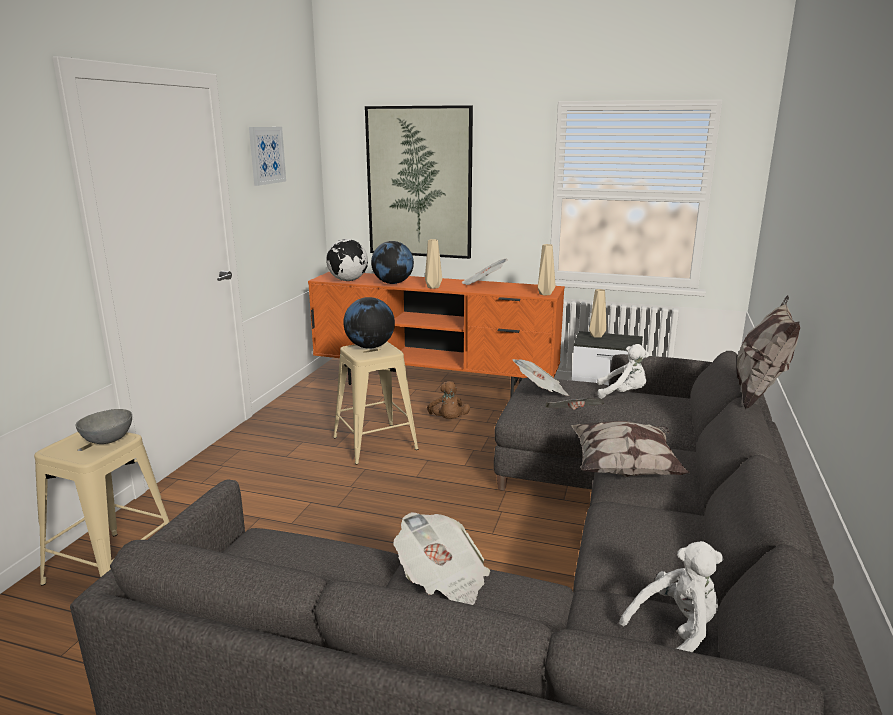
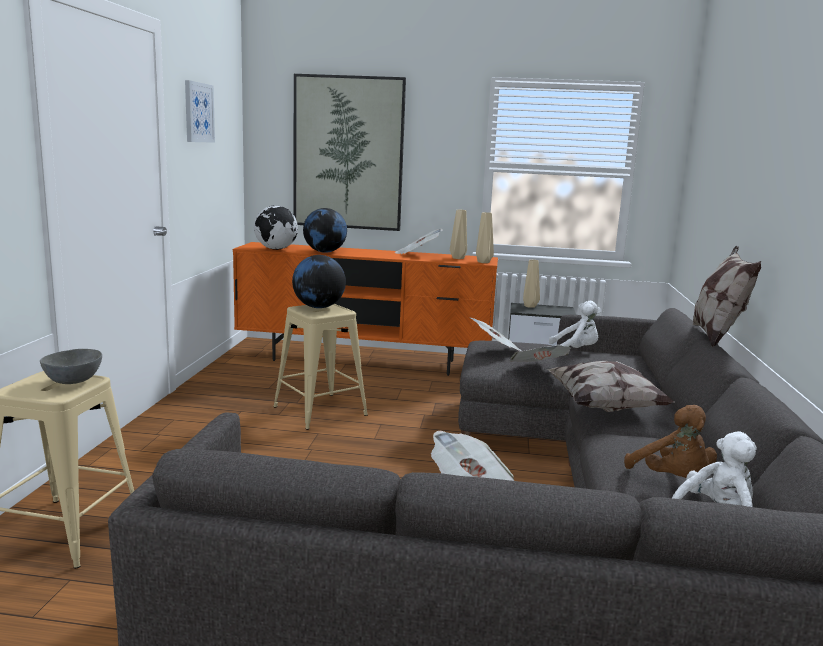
camera: 10 degrees left, 5 degrees down
(434, 287) = (369, 255): beige vase -> beige vase (459, 258)
(448, 420) = (389, 390): brown plush toy -> brown plush toy (672, 480)

